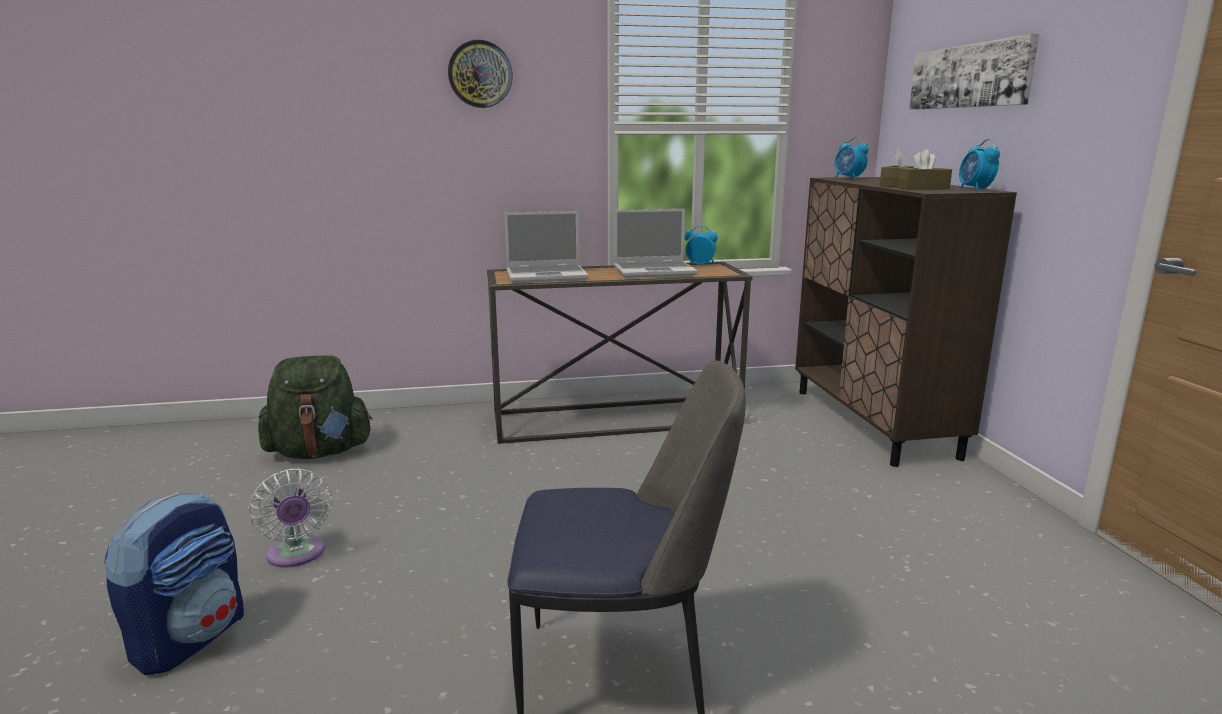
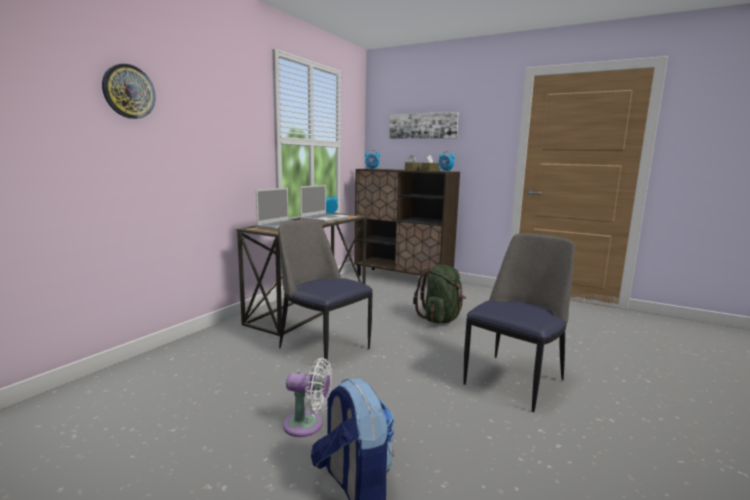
camera: 50 degrees left, 5 degrees down
(320, 452) = (176, 383): green backpack -> green backpack (440, 319)
(480, 74) = (215, 100): wall clock -> wall clock (128, 91)
(506, 479) = (323, 347): none -> chair

